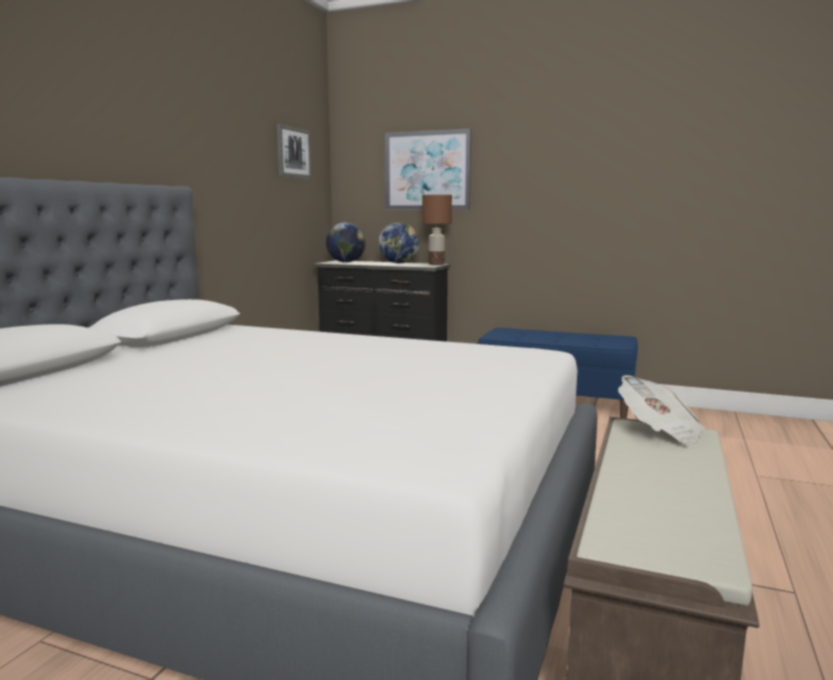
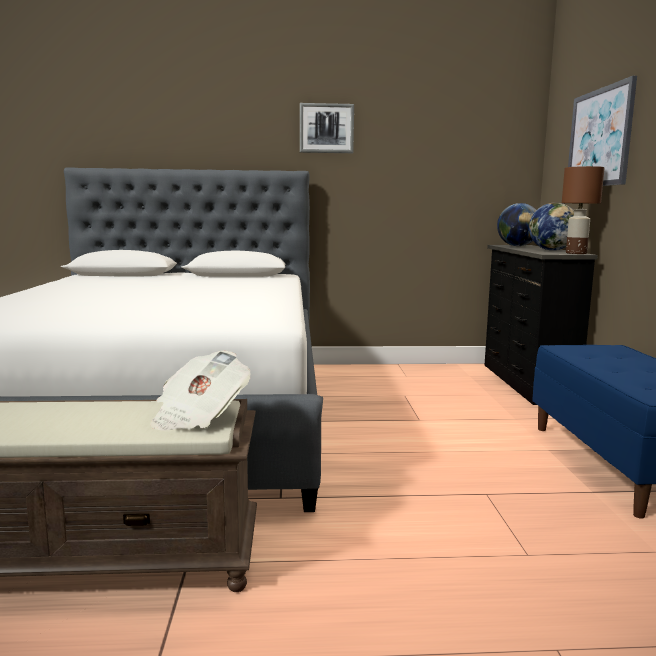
camera: 65 degrees right, 0 degrees up
(293, 152) = (470, 134): picture -> picture (326, 128)

